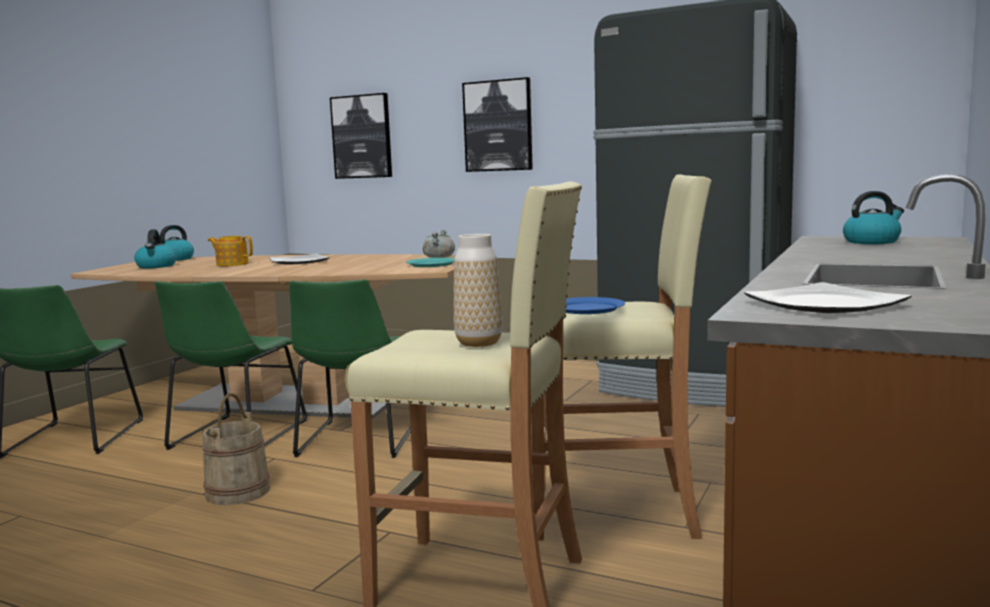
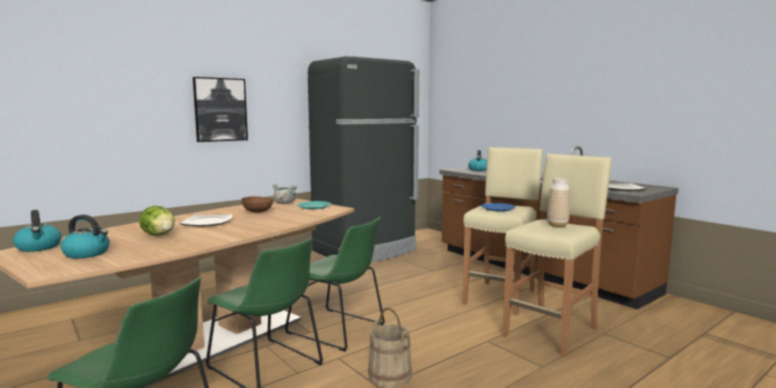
camera: 65 degrees left, 0 degrees up
(232, 264) = (159, 235): teapot -> lettuce
(362, 136) = (85, 112): picture -> none
(371, 261) = (258, 212): none -> brown bowl

